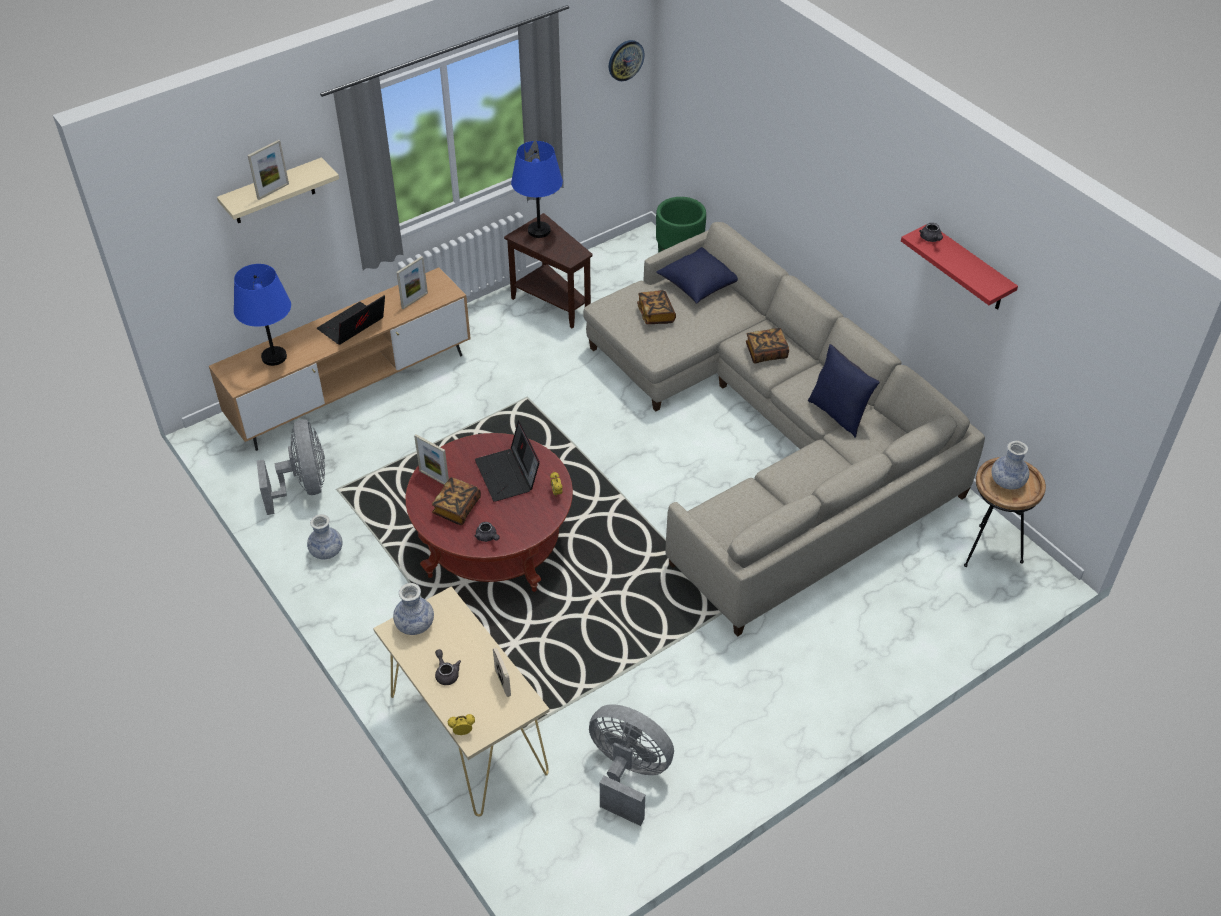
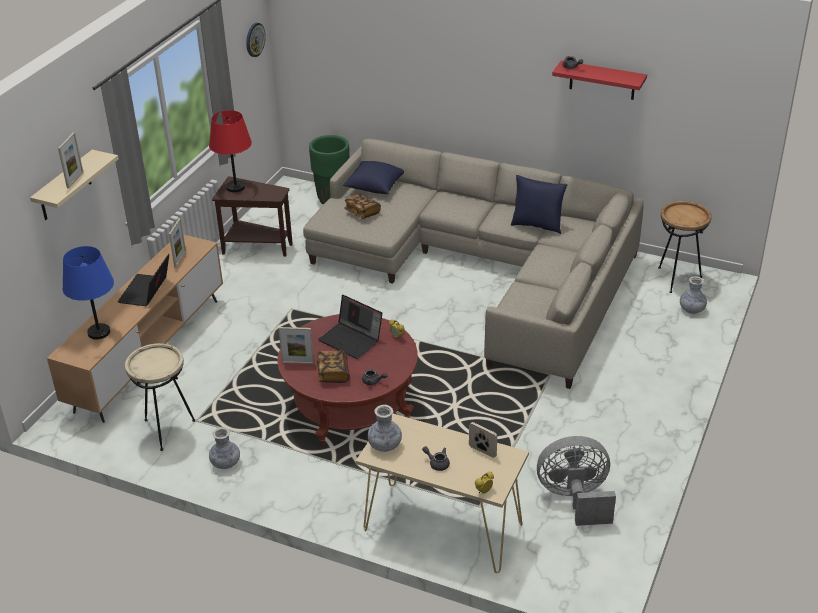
camera: 30 degrees left, 10 degrees down
(304, 486) = (167, 430): grey fan -> beige side table
(539, 231) = (236, 187): blue table lamp -> red table lamp
(766, 353) = (458, 208): book -> none
(1007, 481) = (683, 215): vase -> vase (692, 309)

